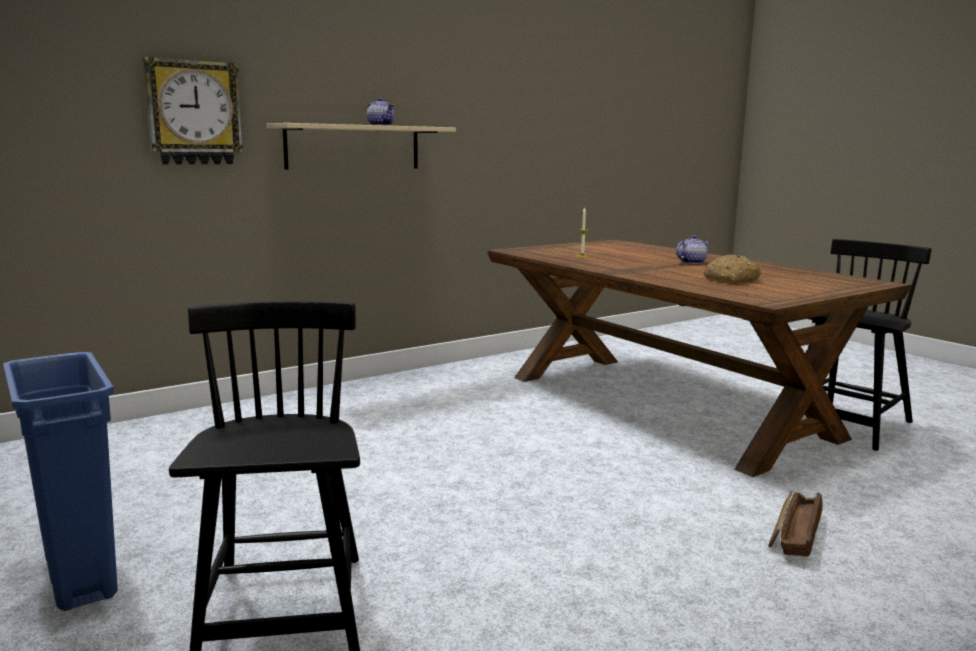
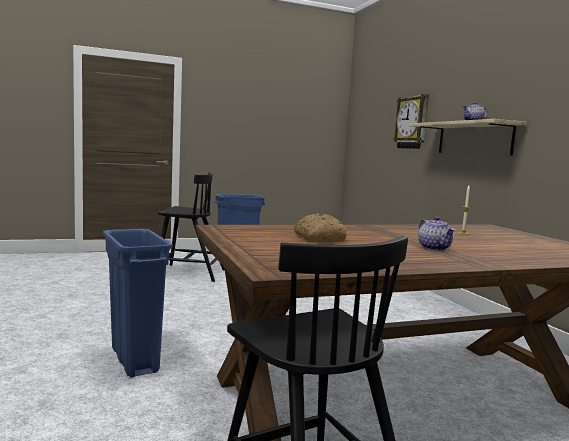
camera: 105 degrees right, 5 degrees down
(795, 533) = (134, 360): crate -> blue trash can

